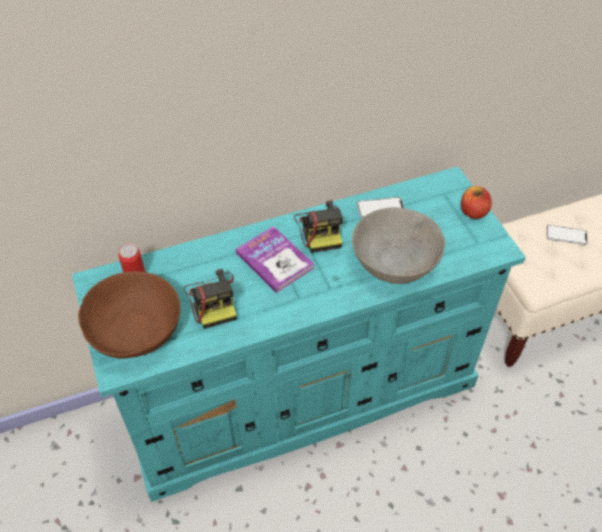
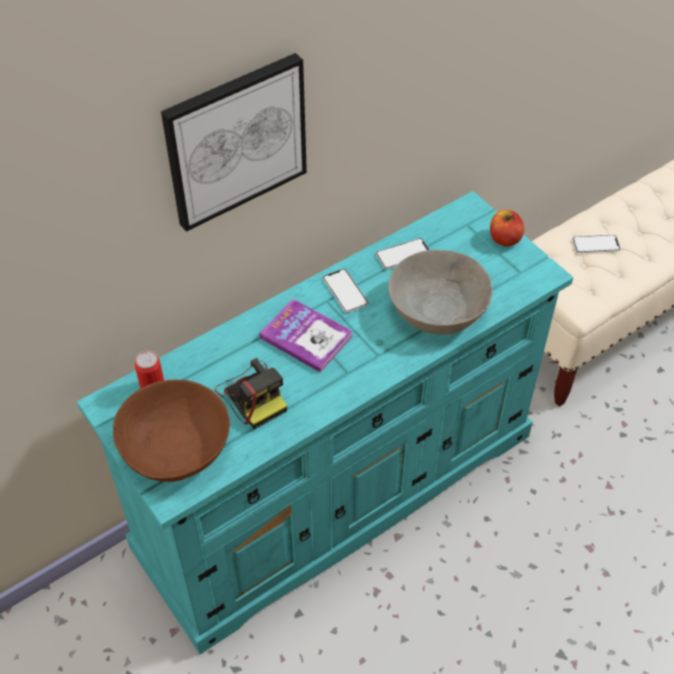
camera: 15 degrees left, 0 degrees up
(227, 75) = (235, 140): none -> picture
(320, 229) = (345, 291): camera -> phone

